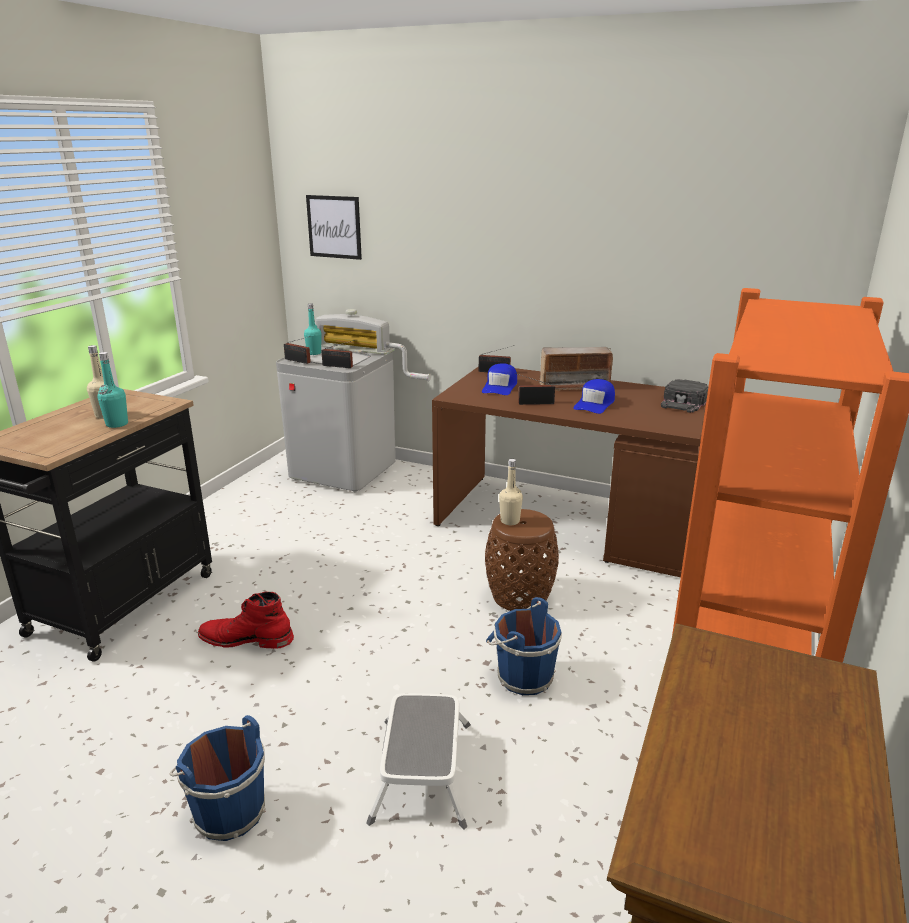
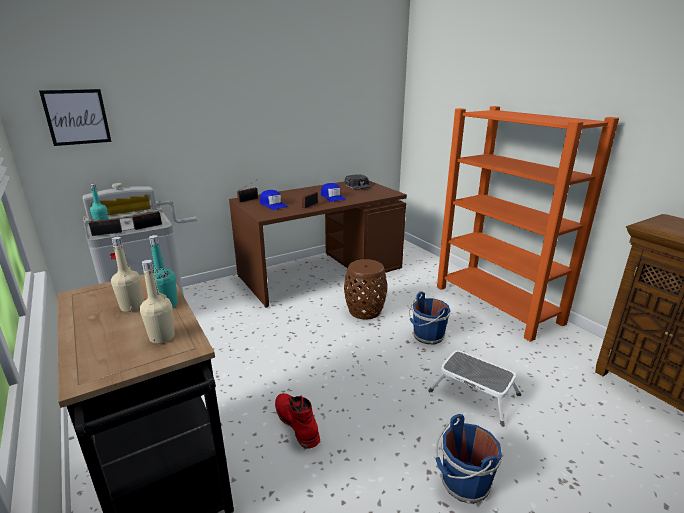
camera: 55 degrees left, 0 degrees up
(246, 639) = (296, 422): red boot -> red boot turned 105 degrees clockwise
(510, 521) = (361, 268): beige bottle -> beige bottle (162, 337)
(574, 386) = (303, 194): radio -> none

